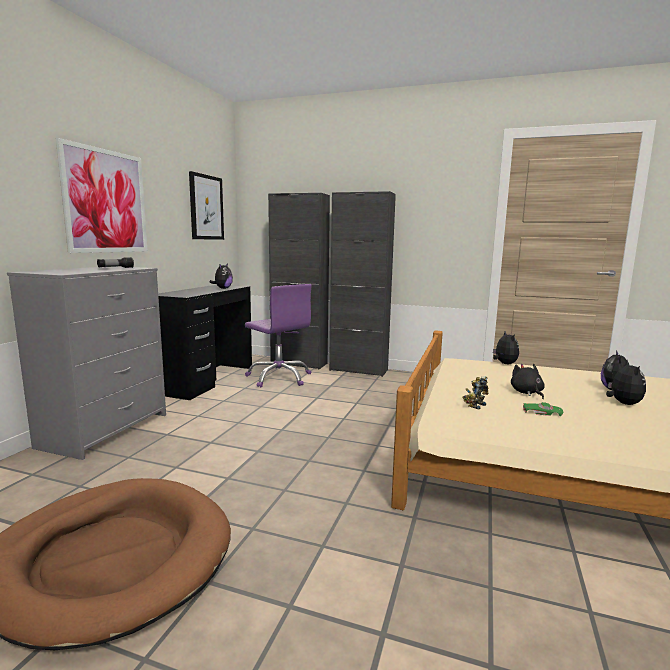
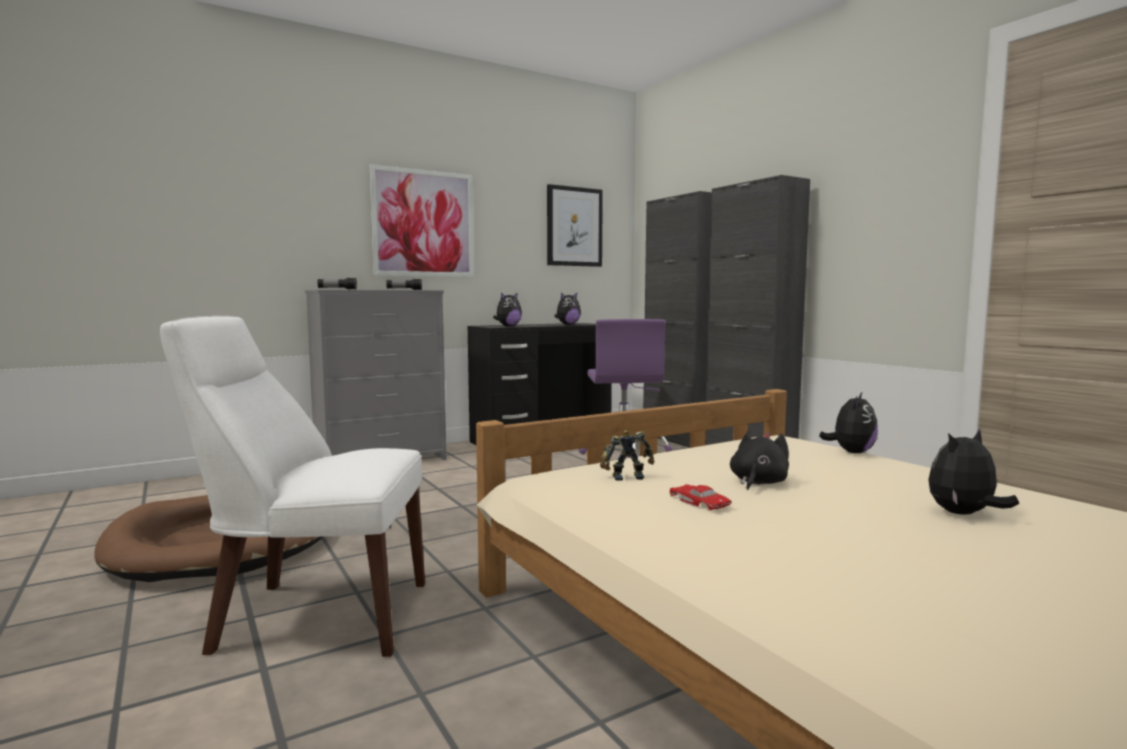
camera: 40 degrees right, 5 degrees down
(64, 272) = (337, 289): none -> flashlight
(333, 578) = (314, 616): none -> white chair
(542, 412) = (699, 502): green toy car -> red toy car
(623, 403) = (905, 528): plush toy -> plush toy (508, 326)

